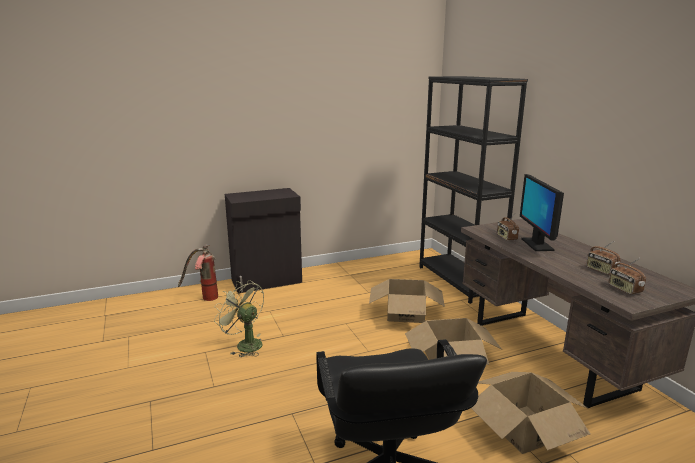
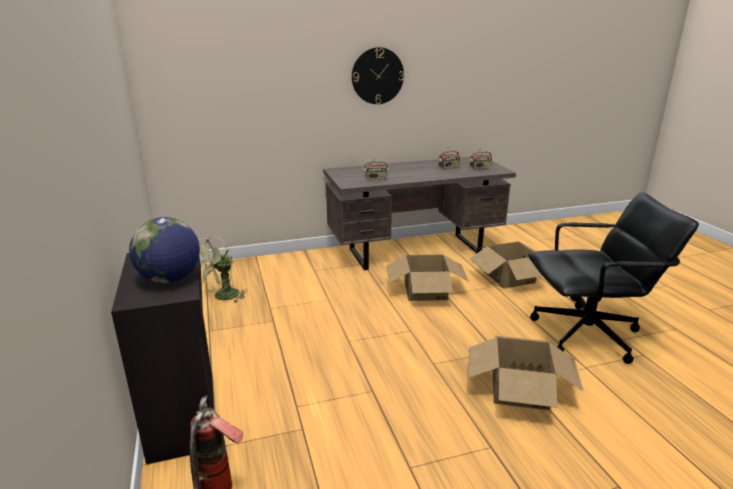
camera: 85 degrees left, 5 degrees up
(244, 344) = (391, 426): green fan -> green fan (222, 297)
(254, 197) = (170, 279): none -> globe
(406, 313) = (334, 302): cardboard box -> cardboard box (519, 389)
(458, 281) = (270, 265): black bookcase -> none
(537, 244) = (395, 173): monitor -> none
(587, 135) = (377, 76): none -> wall clock

